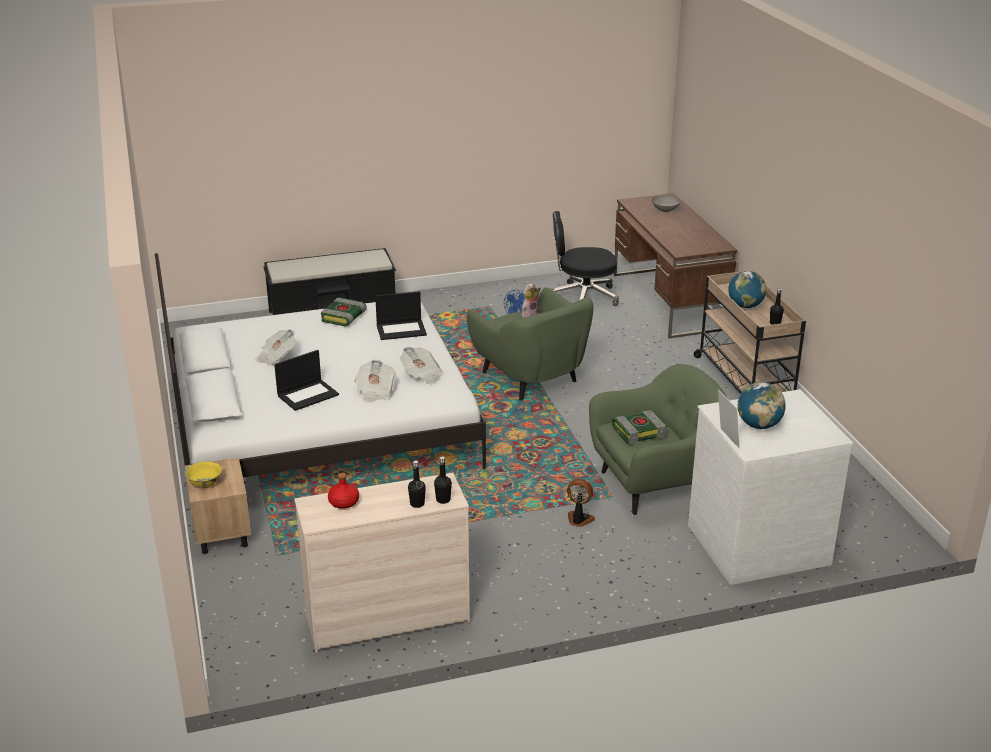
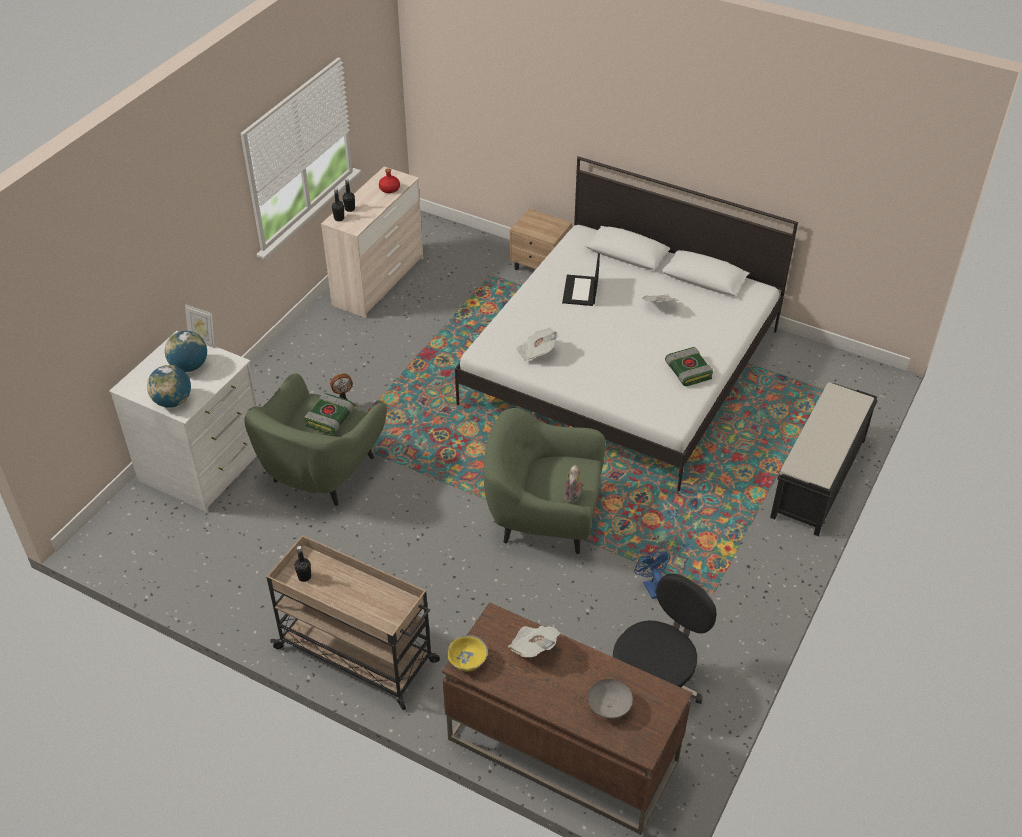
camera: 135 degrees right, 15 degrees up
(204, 482) = (541, 220): yellow bowl -> yellow bowl (467, 660)
(375, 391) = (544, 320): newspaper -> newspaper (533, 647)
(401, 330) = (624, 387): laptop -> none
(745, 306) = (356, 587): globe -> globe (173, 401)

